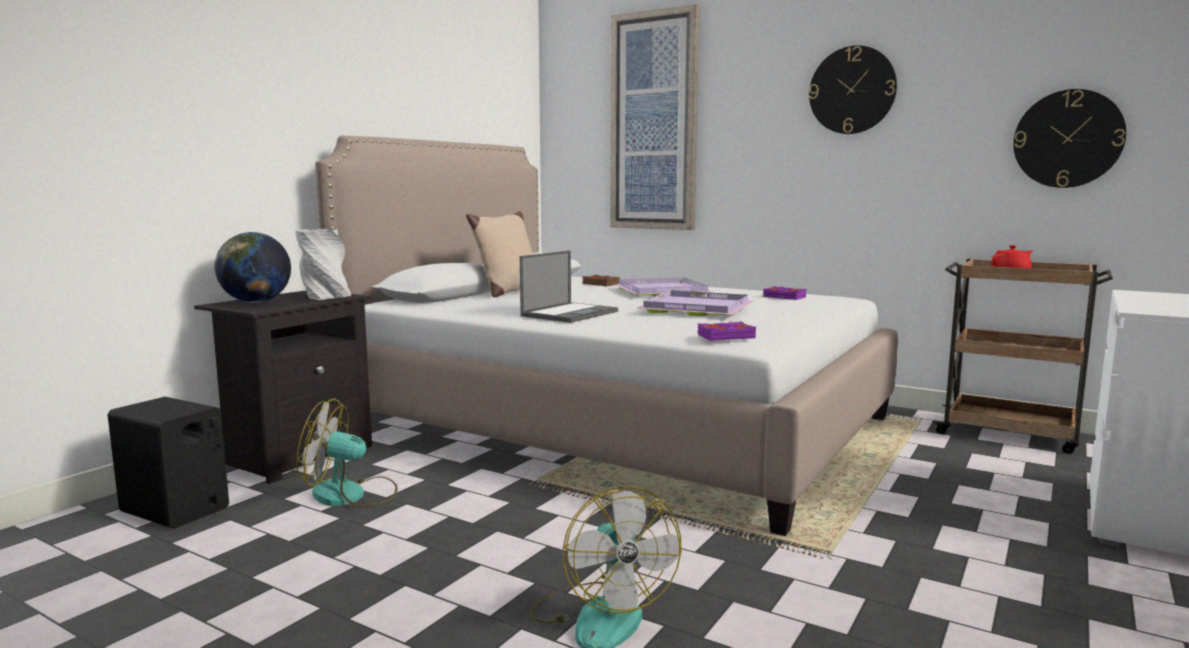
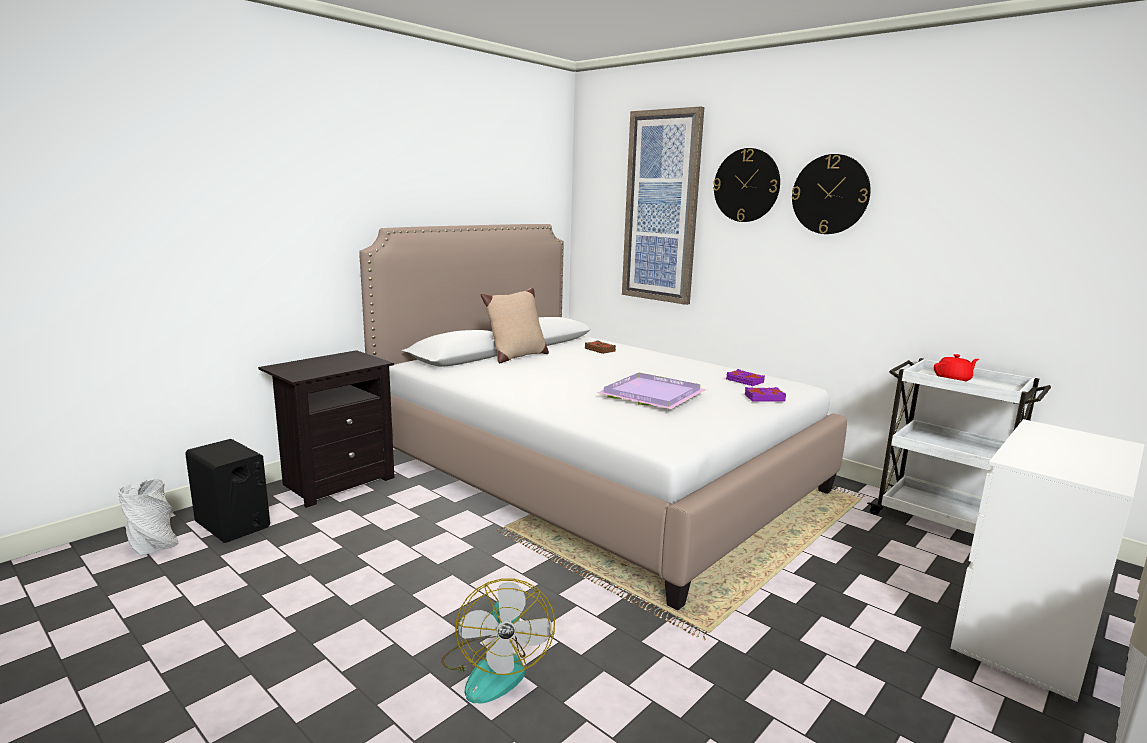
camera: 10 degrees right, 5 degrees up
(256, 302) = (303, 366): globe -> none
(325, 297) = (358, 362): grey vase -> grey vase (153, 545)
(351, 495) = (359, 525): fan -> none
(570, 313) = (545, 391): laptop -> none
(660, 291) = (641, 365): purple tray -> none
(725, 336) = (649, 436): purple book -> purple book (764, 398)
(1010, 434) = (940, 521): brown cart -> white cart
(1068, 139) = (1024, 258): wall clock -> wall clock (746, 185)

